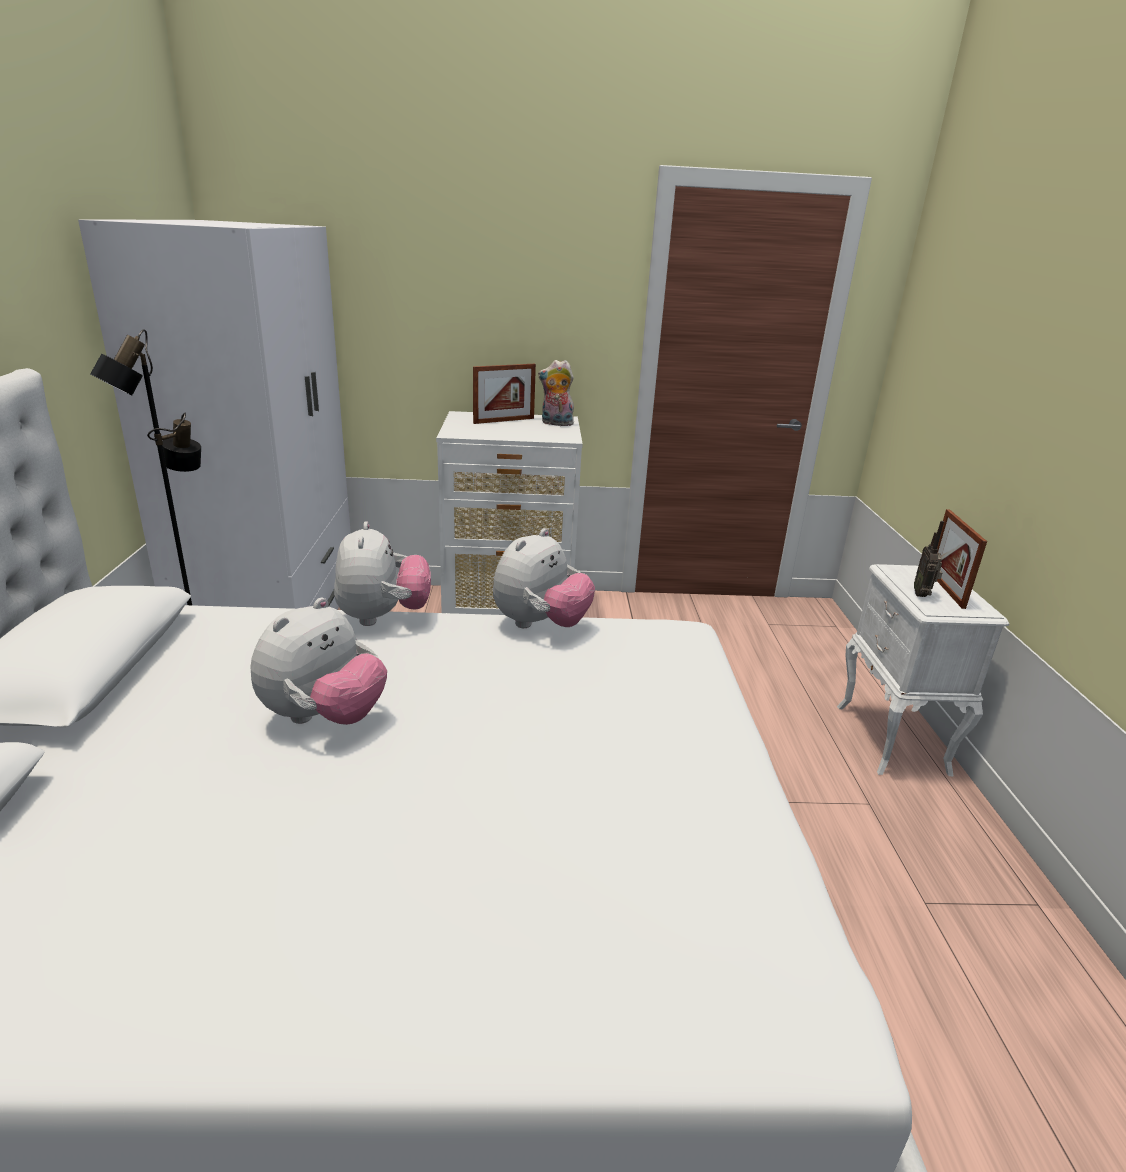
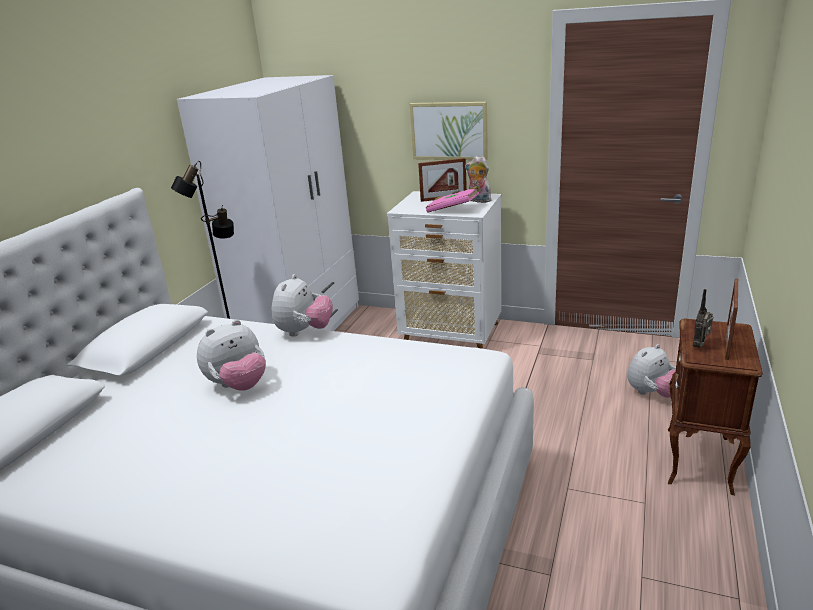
camera: 25 degrees right, 0 degrees up
(505, 325) = (449, 131): none -> picture
(531, 434) = (453, 210): none -> pink book
(540, 625) = (391, 344): plush toy -> plush toy (652, 393)
(892, 740) = (699, 460): white nightstand -> brown nightstand

